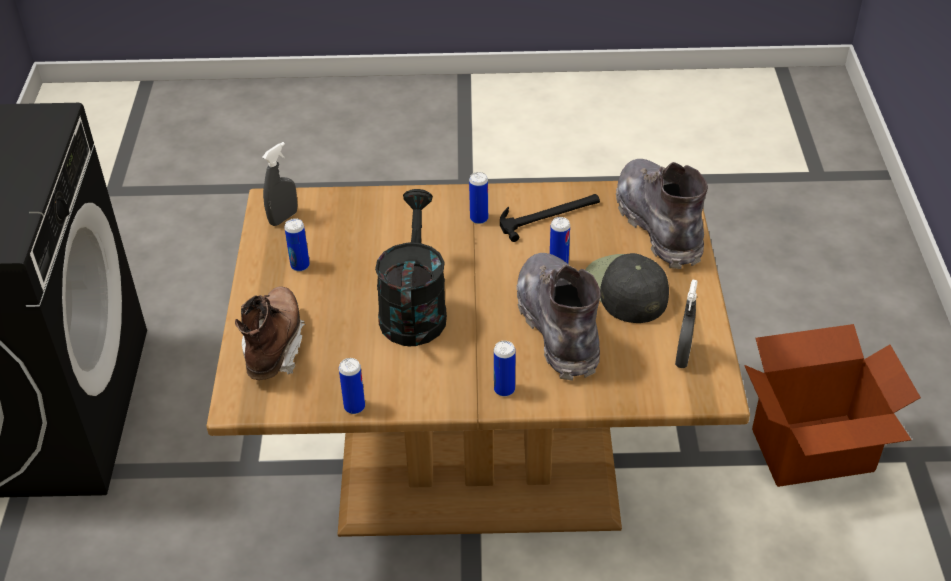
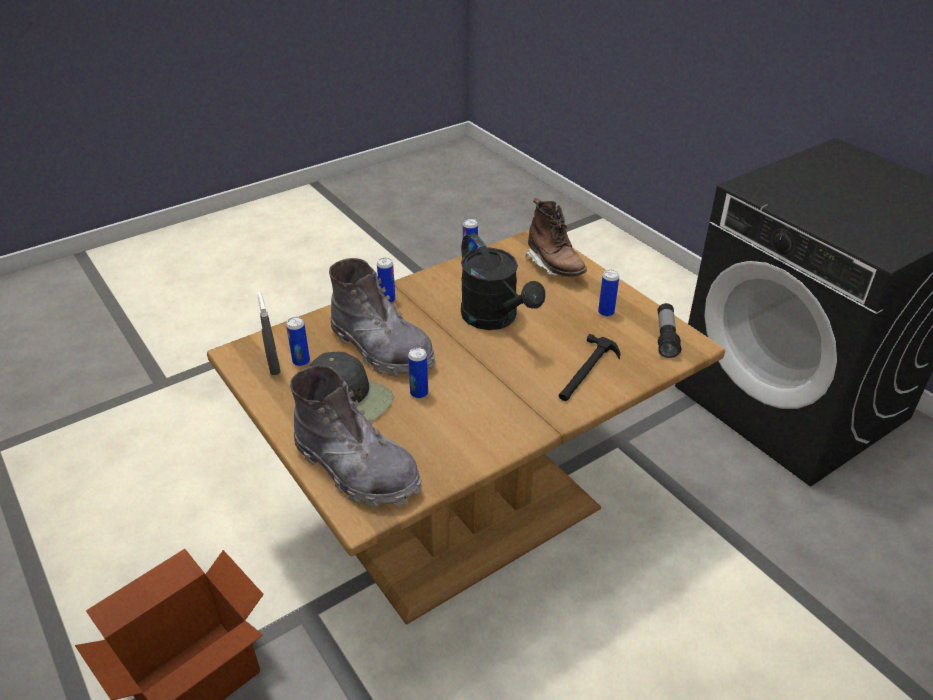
camera: 145 degrees right, 5 degrees down
(283, 218) = (666, 337): grey spray bottle -> flashlight
(479, 219) = (520, 403): can -> can (301, 361)
(549, 215) = (464, 433): hammer -> hammer (586, 371)

